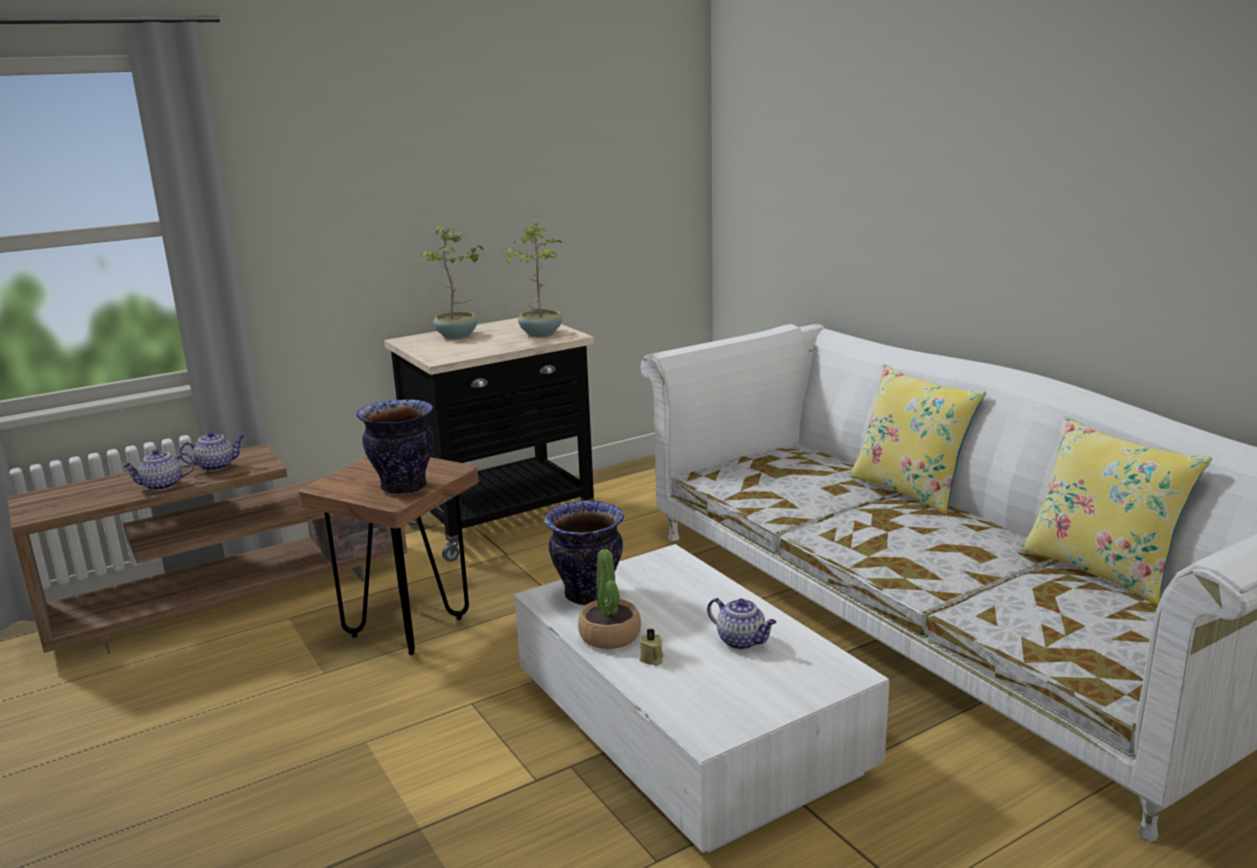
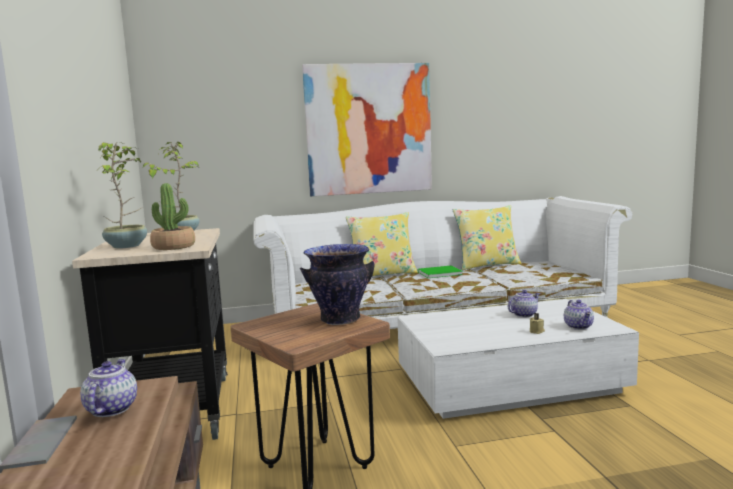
camera: 70 degrees left, 10 degrees down
(162, 486) = (119, 446): teapot -> teapot (579, 326)
(587, 595) = (450, 338): vase -> none
(610, 635) = (506, 337): potted plant -> potted plant (174, 247)
(948, 530) = (438, 273): none -> green book
(977, 205) = (368, 129): none -> picture

